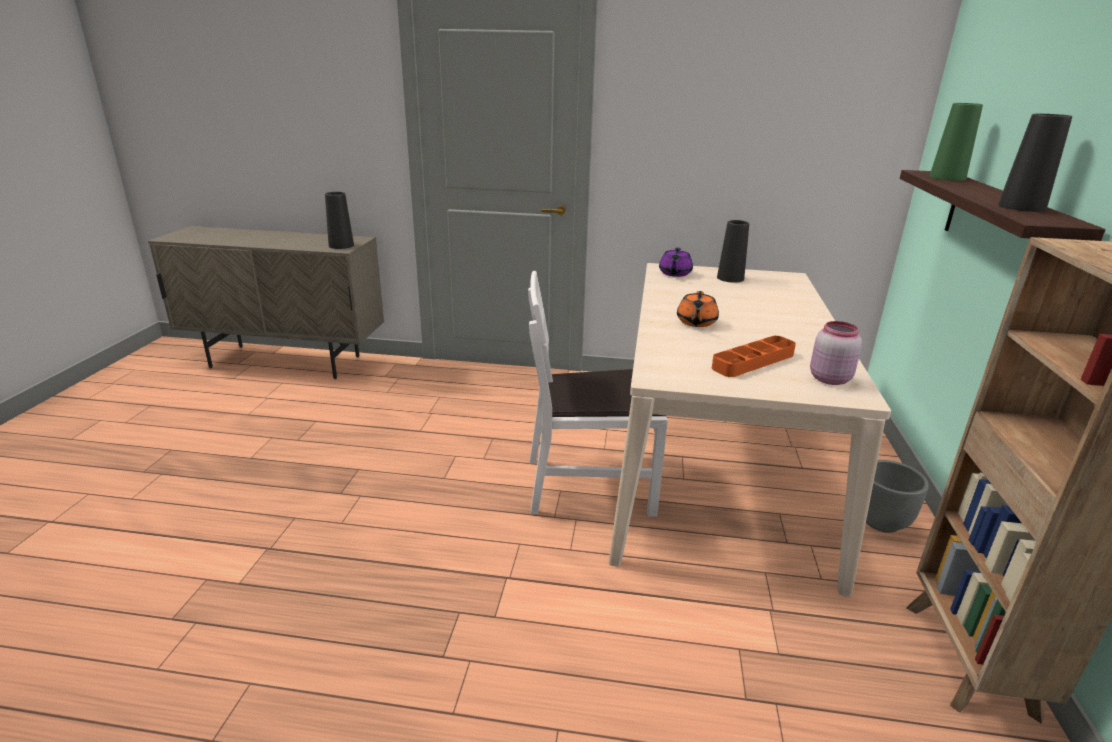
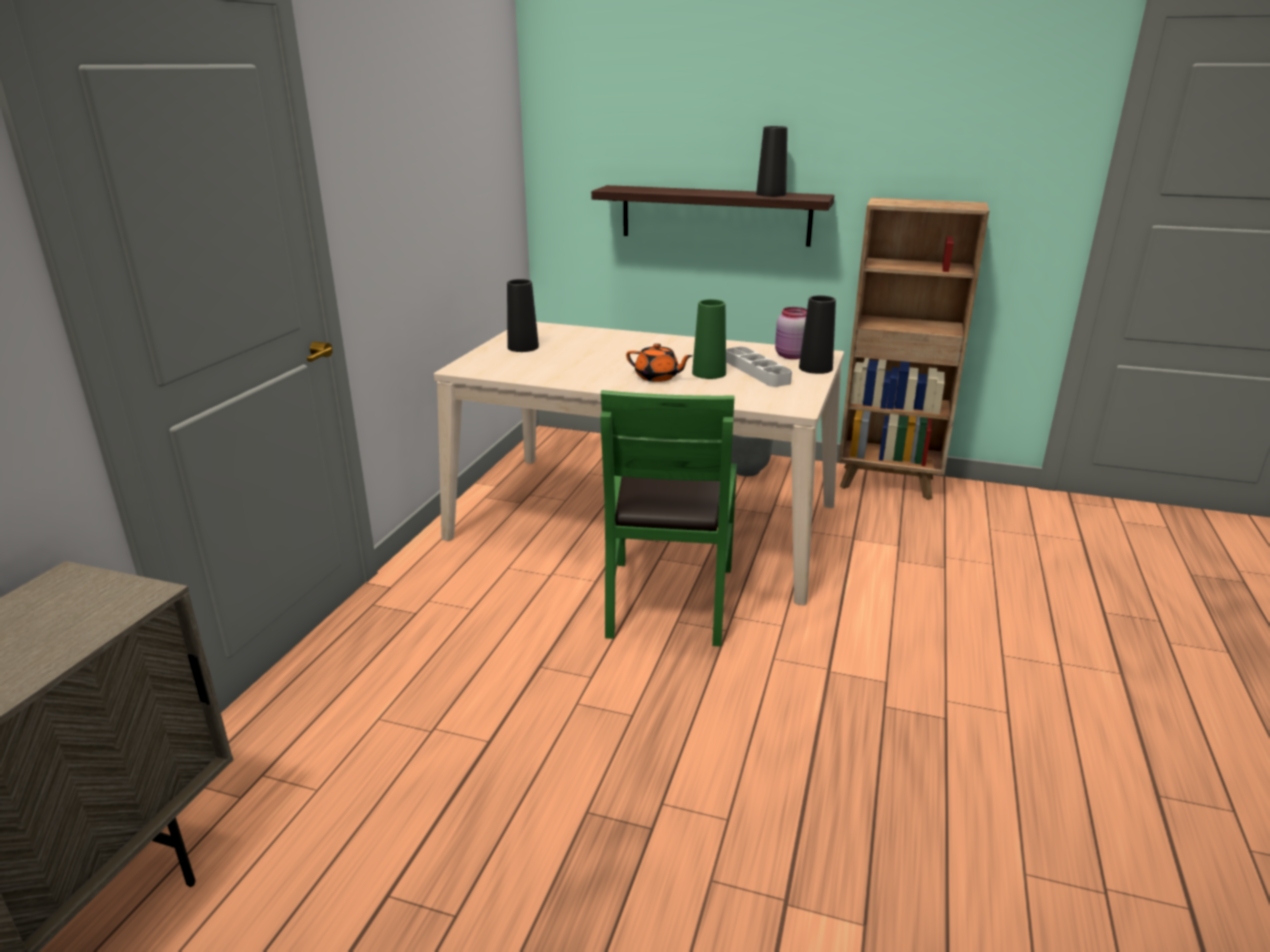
camera: 80 degrees left, 0 degrees up
(341, 245) = (107, 598): black vase -> black vase (815, 368)
(589, 484) = (668, 600): white chair -> green chair
(674, 273) = (490, 366): purple teapot -> none
(753, 361) = (757, 371): orange tray -> white tray
(947, 178) = (642, 189): green vase -> green vase (709, 373)

